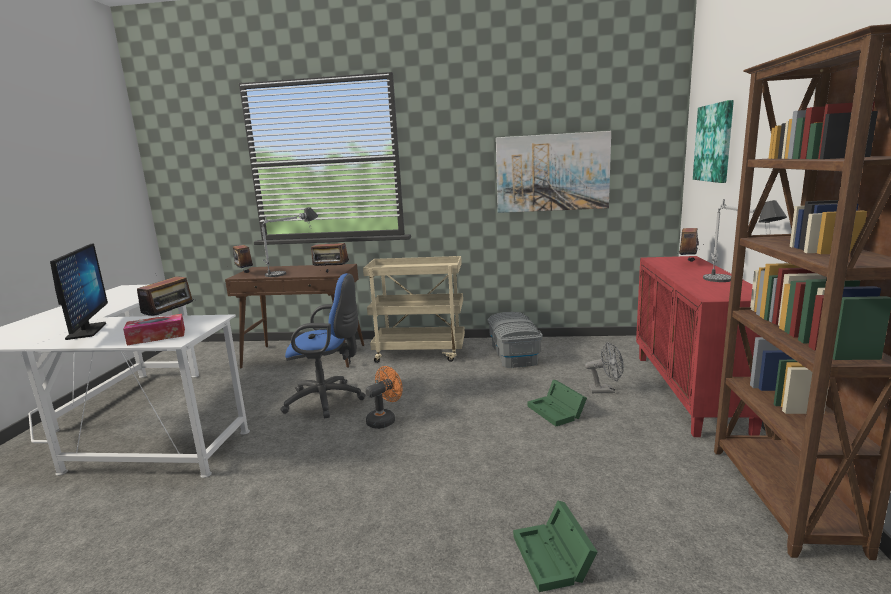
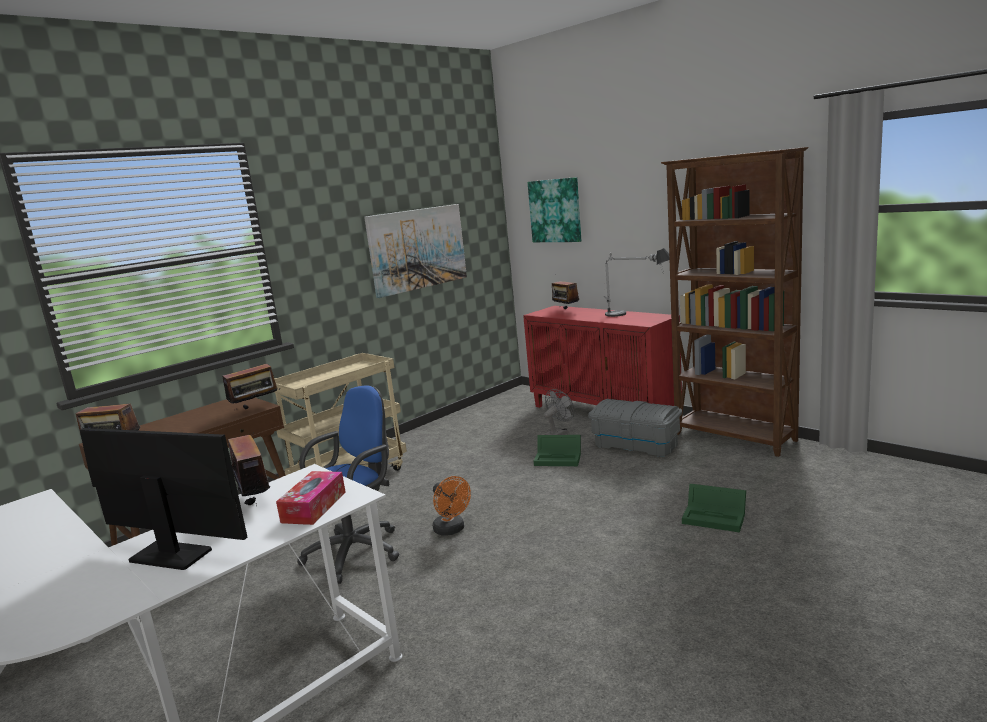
camera: 50 degrees left, 0 degrees up
(293, 270) = (180, 423): table lamp -> none
(384, 420) = (452, 530): orange fan -> orange fan turned 150 degrees clockwise
(514, 354) = (440, 441): grey storage box -> grey storage box (636, 444)

